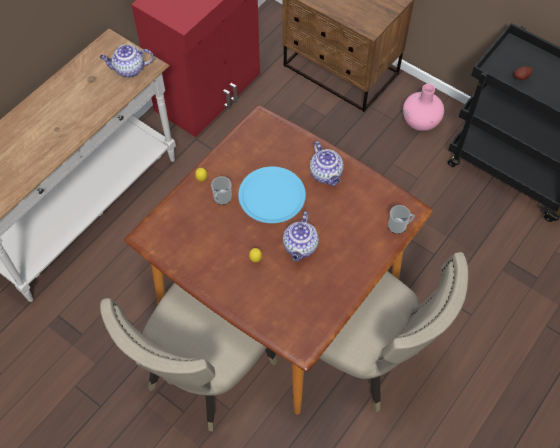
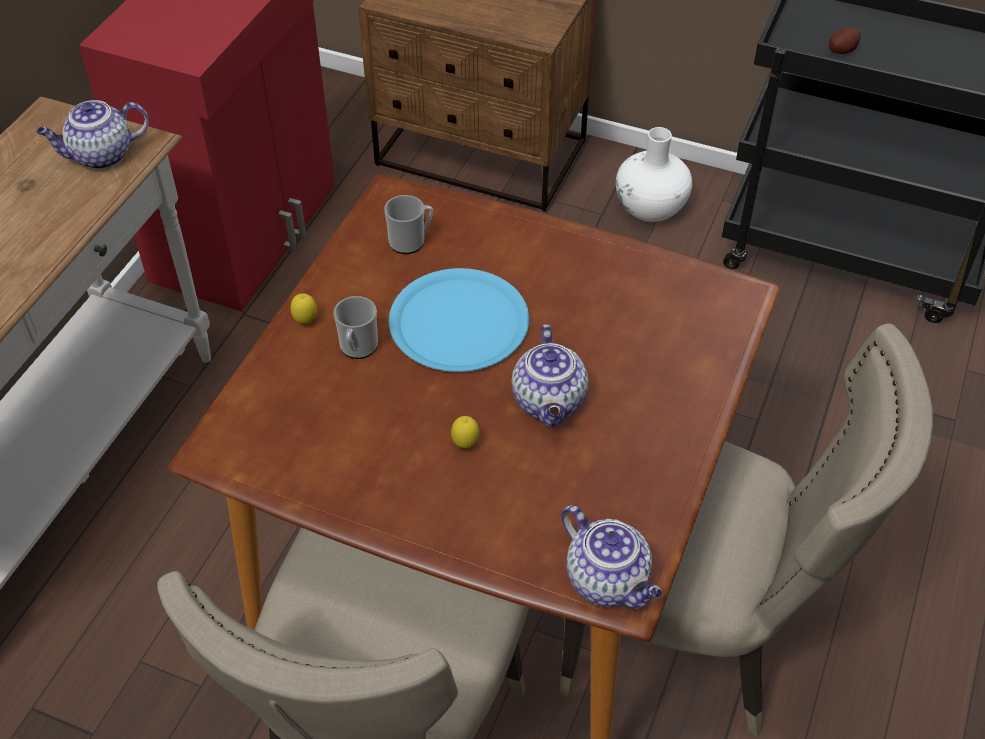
camera: 15 degrees left, 10 degrees down
(326, 174) = (554, 264): teapot -> teapot (609, 581)
(399, 226) = (729, 325): mug -> mug (411, 241)
(420, 121) = (650, 208): pink vase -> white vase

